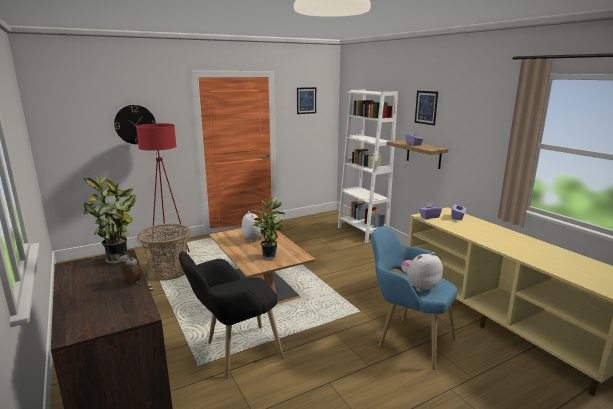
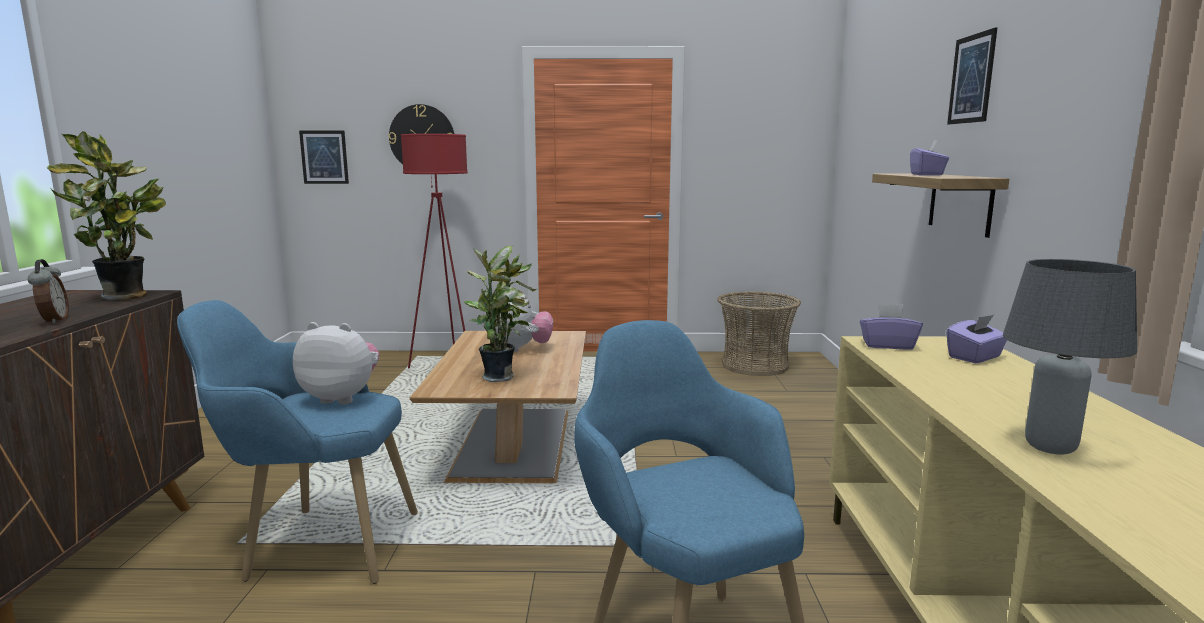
camera: 30 degrees right, 5 degrees down
(168, 271) = (406, 390): basket -> basket (754, 365)
(234, 354) = (314, 544): black armchair -> blue armchair
(306, 100) = (756, 108): picture -> picture (324, 157)
(362, 232) = (832, 398): white bookcase -> none
(419, 286) = (690, 495): plush toy -> plush toy (342, 398)
(511, 247) = (1051, 447): none -> grey table lamp

